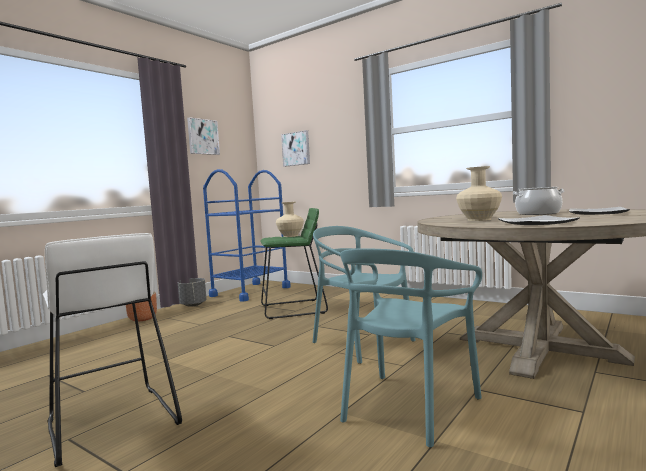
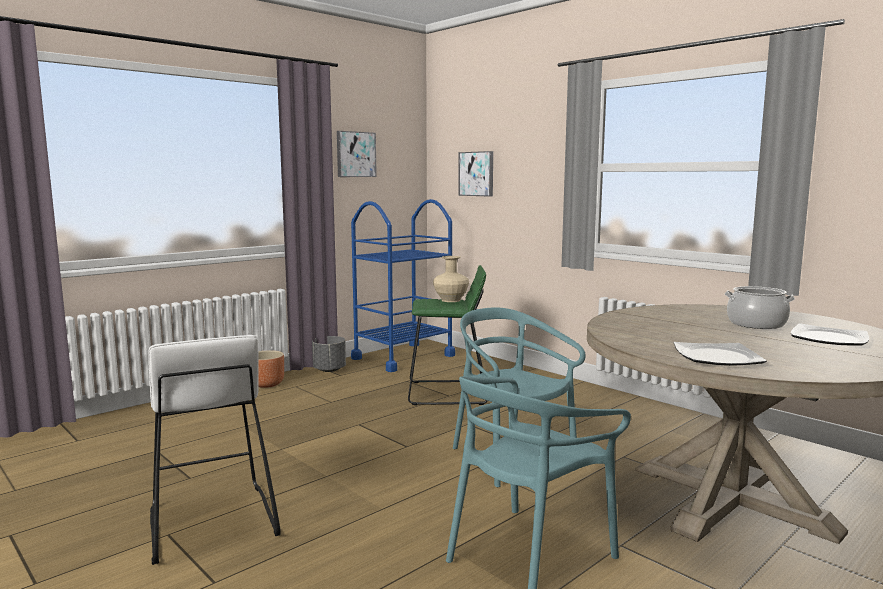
camera: 10 degrees right, 5 degrees up
(479, 220) = (664, 331): beige vase -> none

